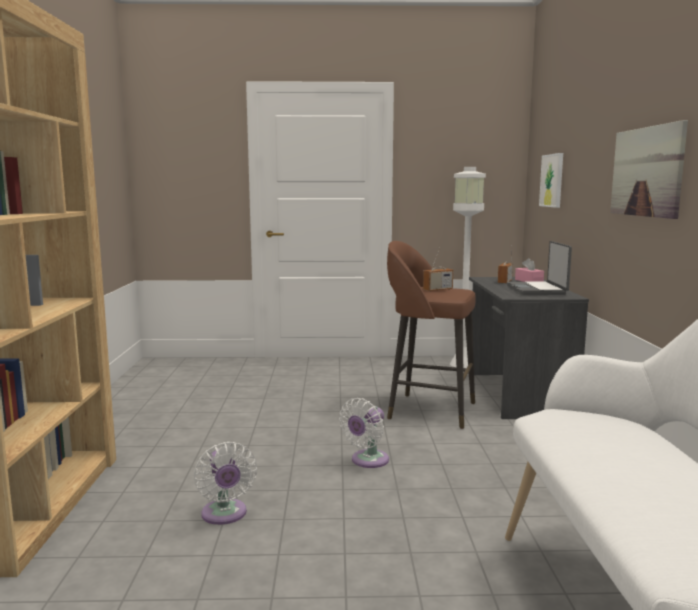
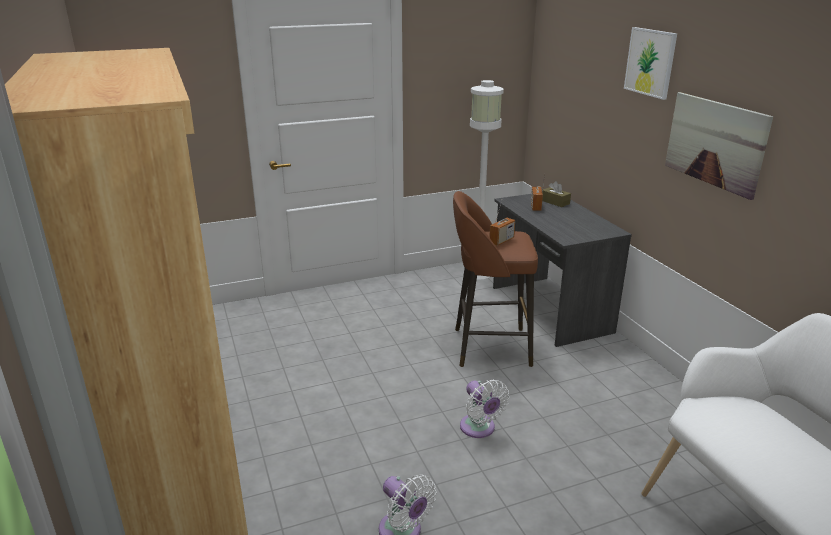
camera: 20 degrees left, 15 degrees up
(367, 461) = (479, 429): white fan -> white fan turned 45 degrees counterclockwise
(529, 281) = (555, 202): pink tissue box -> brown tissue box
(537, 290) = (577, 221): laptop -> none
(552, 180) = (574, 100): picture -> picture (650, 62)

